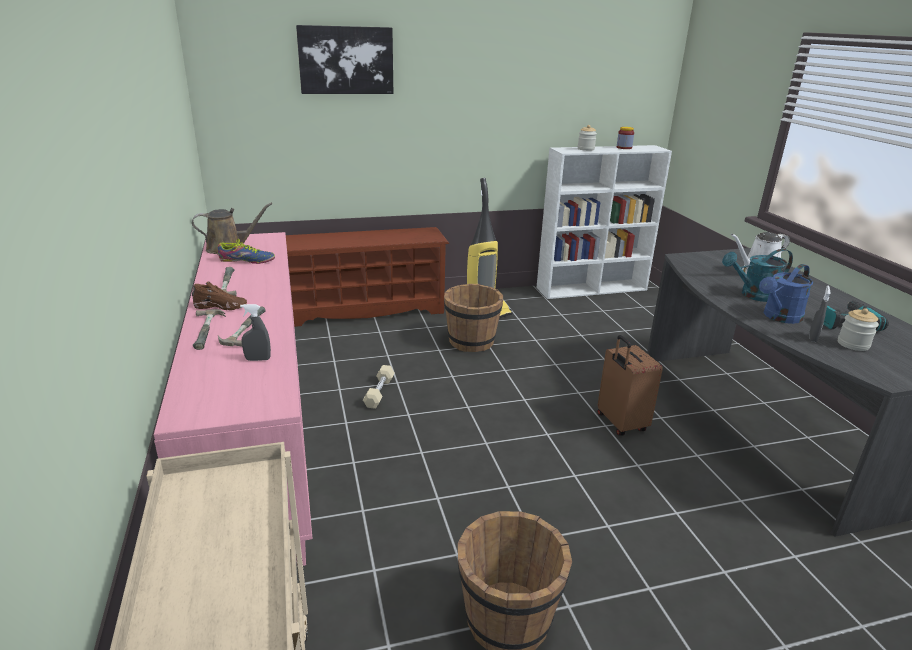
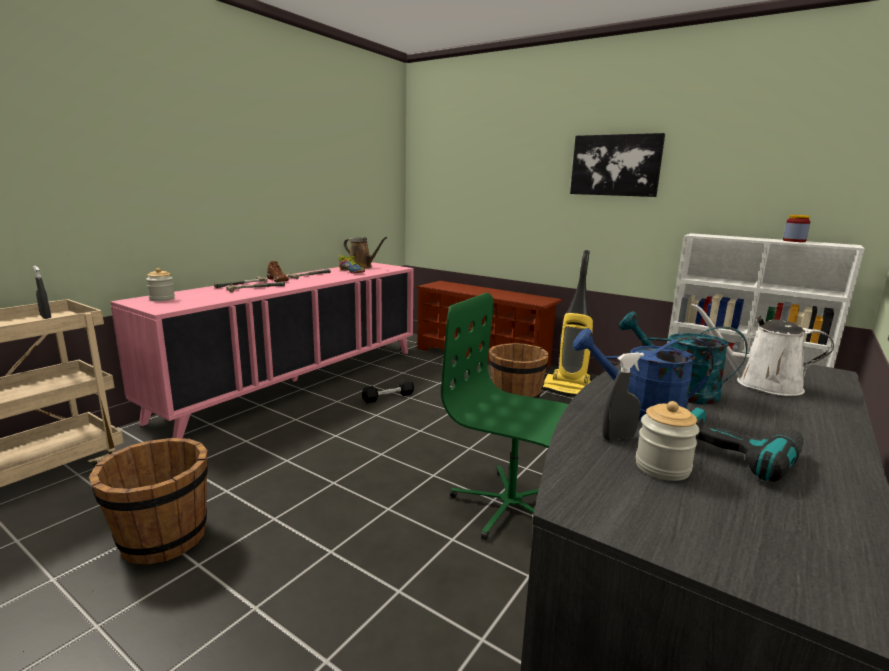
camera: 50 degrees right, 10 degrees down
(258, 359) = (218, 296): grey spray bottle -> grey spray bottle (46, 317)
(346, 60) = (502, 144): picture -> picture (615, 165)
(379, 392) = (388, 397): beige dumbbell -> black dumbbell
(586, 149) = (730, 236): jar -> jar (162, 299)
(620, 423) = (510, 506): brown suitcase -> green office chair

